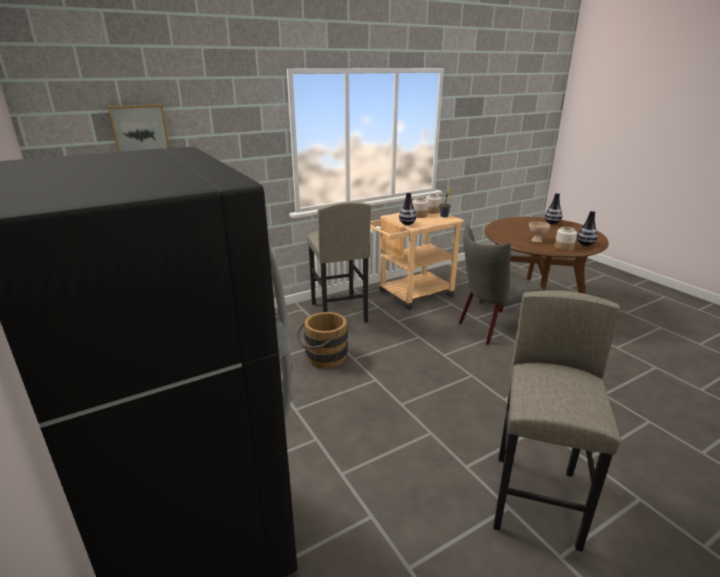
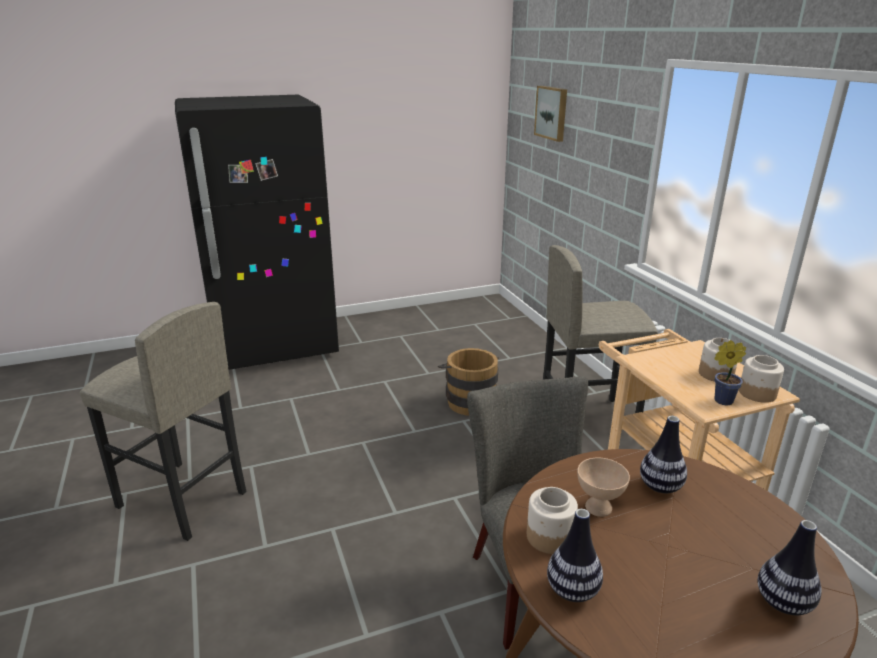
camera: 100 degrees right, 0 degrees up
(407, 224) = (648, 354): vase -> vase (660, 487)

